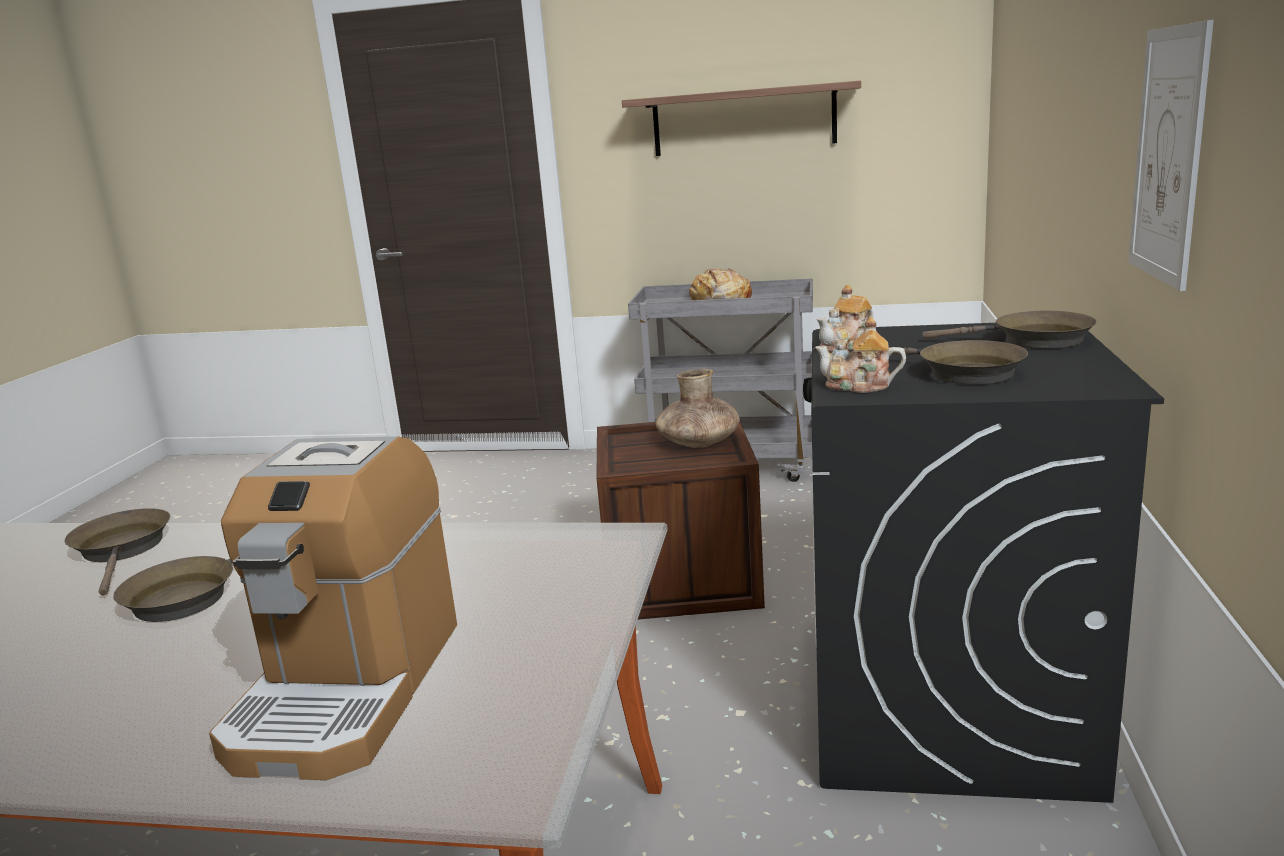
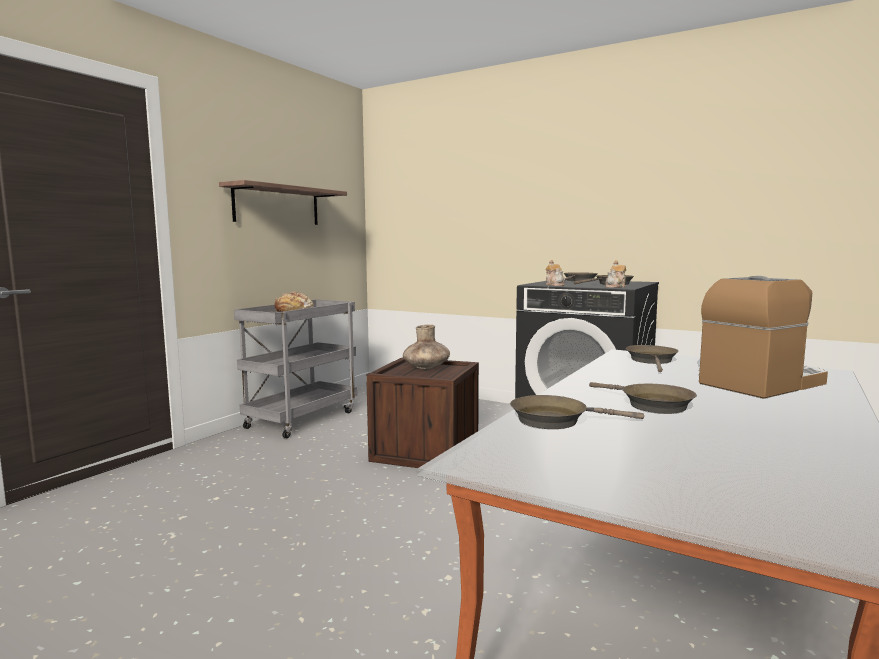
camera: 70 degrees left, 10 degrees down
(348, 687) = (762, 383): coffee machine -> coffee machine turned 60 degrees counterclockwise
(546, 569) = (652, 361): none -> brown frying pan
(1168, 155) = (633, 212): picture -> none

